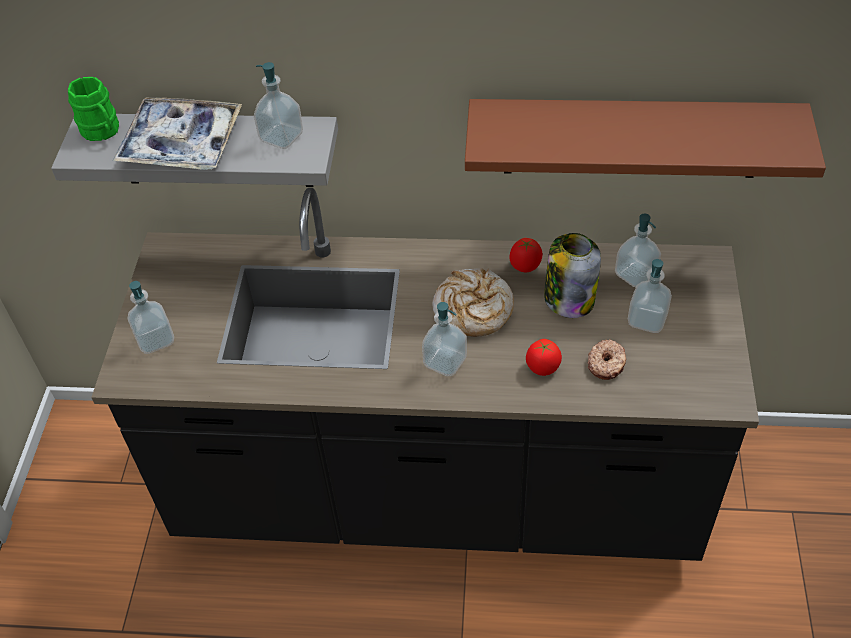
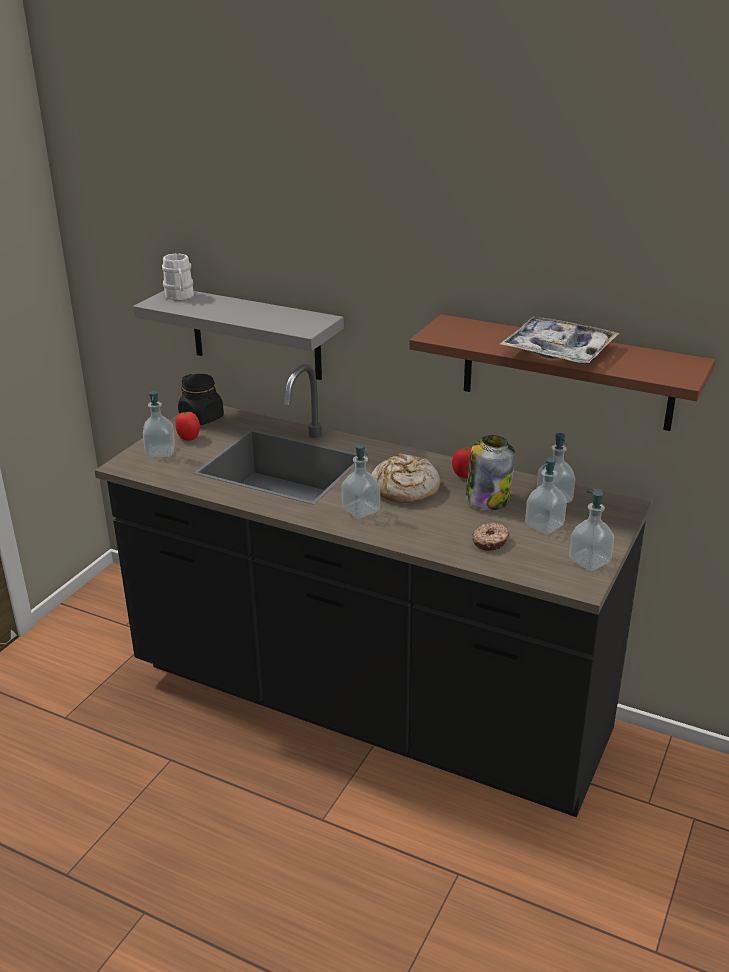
camera: 20 degrees right, 20 degrees down
(103, 132) = (180, 296): green mug -> white mug
(170, 263) = (202, 418): none -> black jar
(181, 143) = (226, 309): tray -> tray (558, 351)
(281, 137) = (296, 318): soap dispenser -> soap dispenser (589, 561)
(542, 369) = (435, 532): tomato -> tomato (188, 438)

